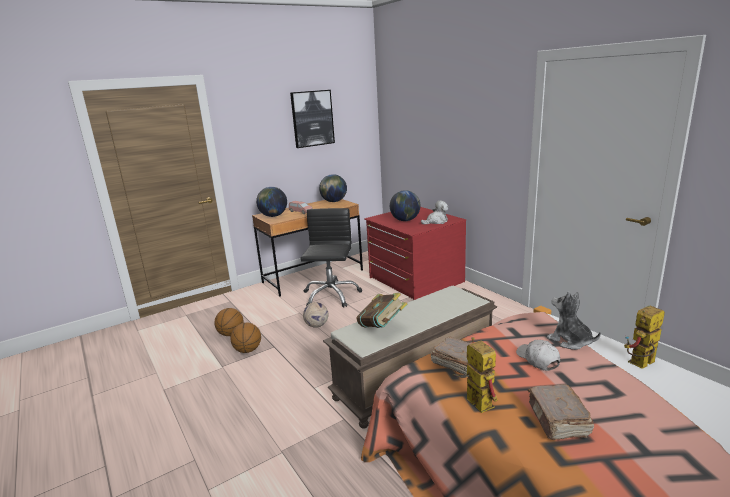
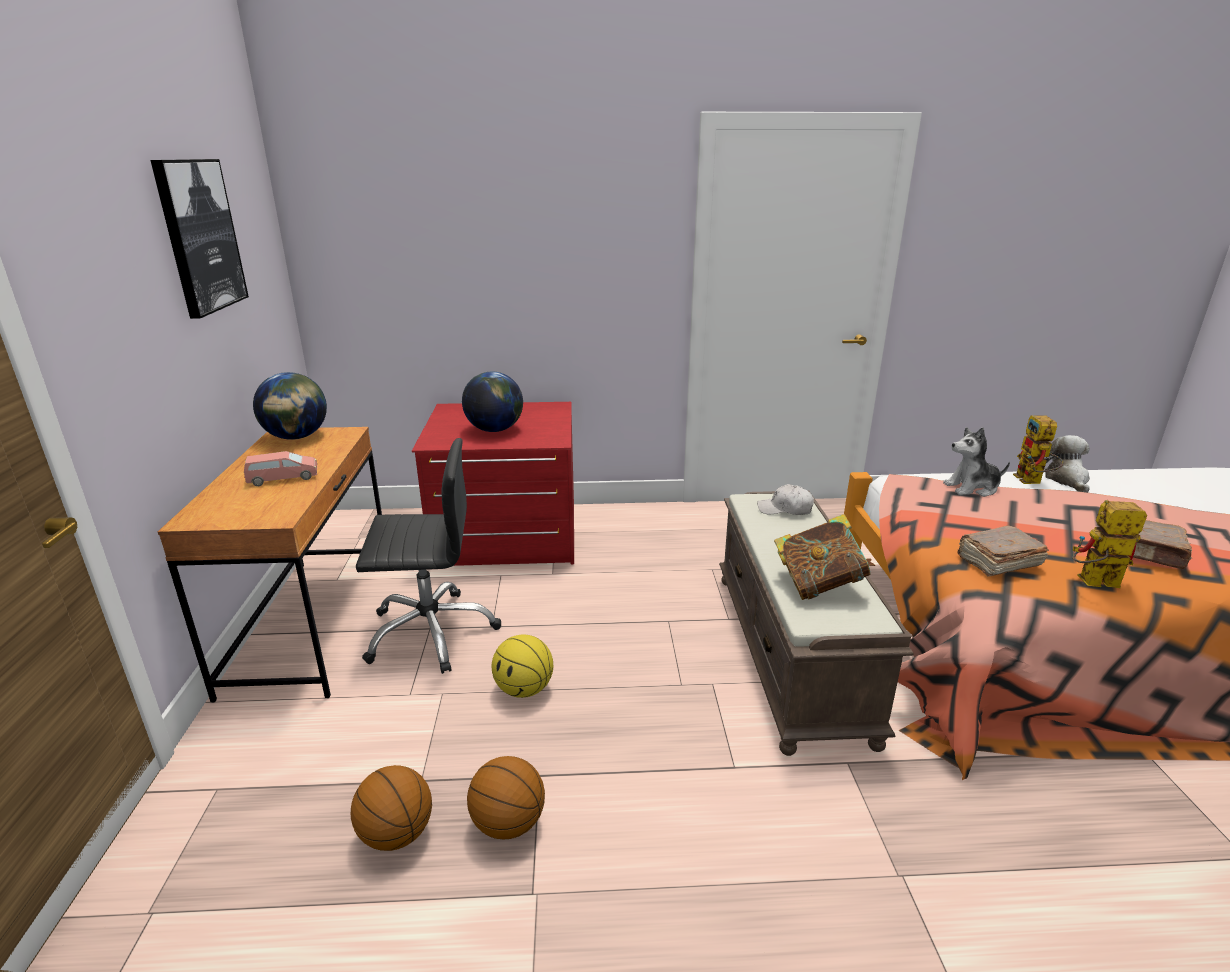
camera: 60 degrees left, 5 degrees up
(273, 216) = (238, 510): globe -> none
(316, 325) = (524, 689): football -> basketball
(331, 295) = (431, 632): black office chair -> black office chair turned 135 degrees clockwise
(436, 221) = (545, 417): plush toy -> plush toy (1067, 480)
(537, 359) = (1007, 517): white cap -> white cap (785, 509)

